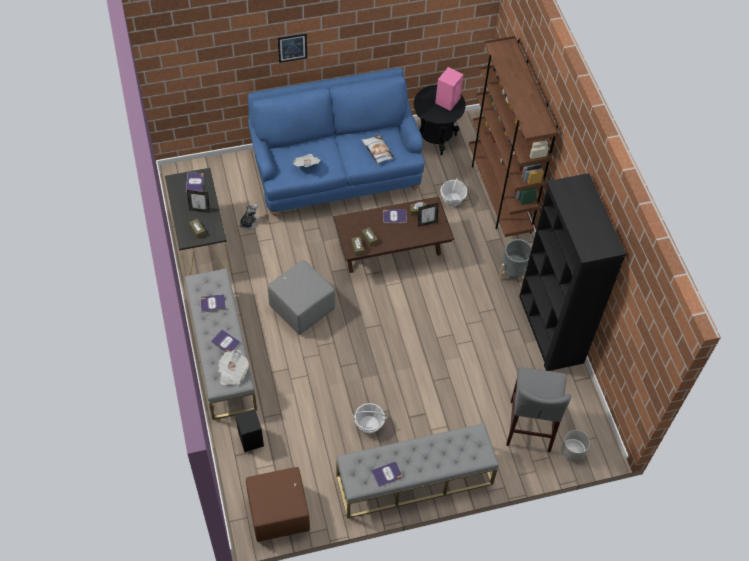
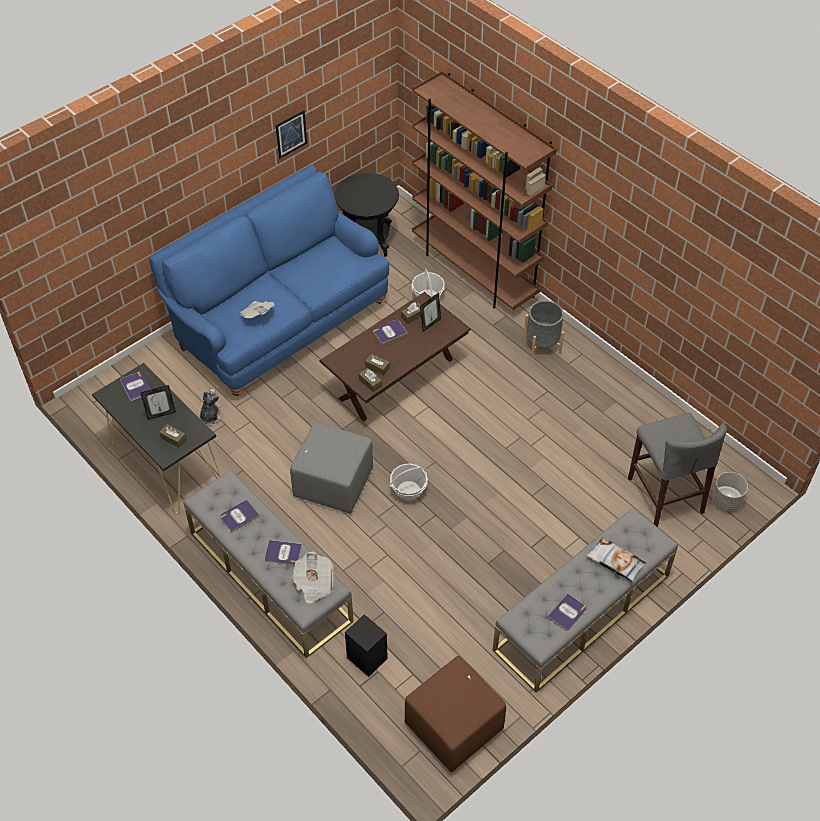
camera: 25 degrees left, 5 degrees down
(292, 47) = (187, 177): picture -> picture (291, 134)
(369, 424) = (492, 576): basket -> basket (408, 490)
(377, 151) = (329, 269): pillow -> pillow (615, 562)
(448, 100) = (373, 187): pink speaker -> none
(550, 329) = (619, 387): black bookcase -> none

